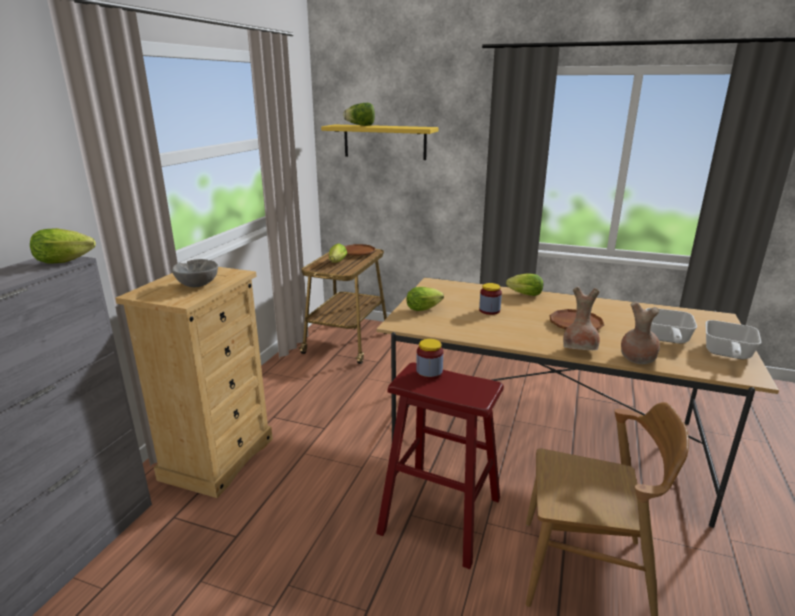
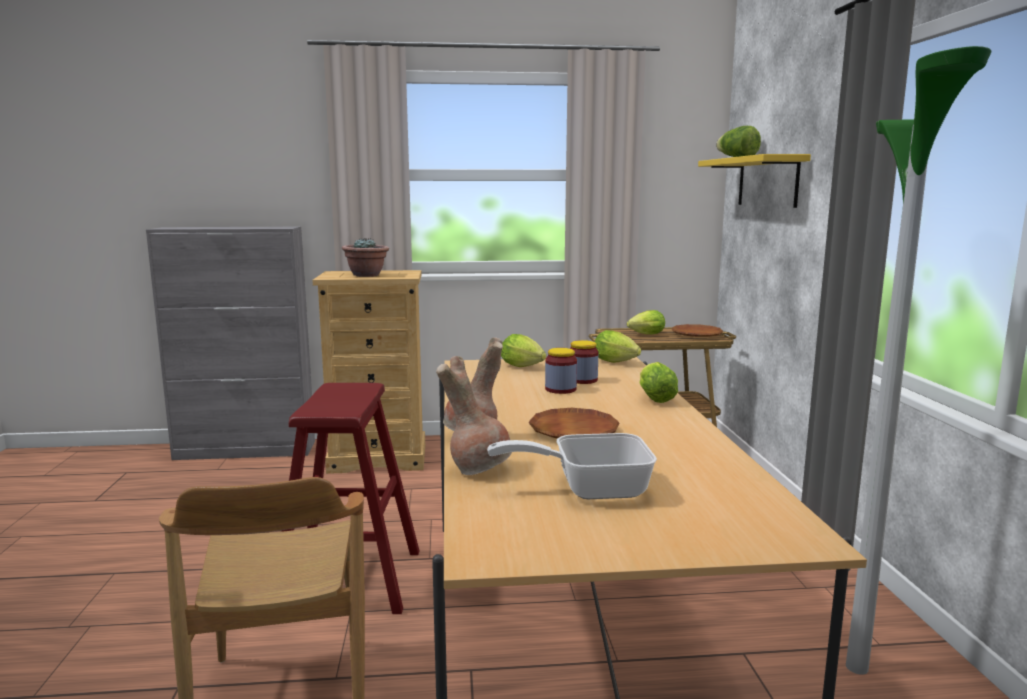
camera: 65 degrees right, 10 degrees down
(68, 261) = (280, 227): lettuce -> lettuce (617, 362)
(197, 285) = (367, 275): grey bowl -> potted plant
(429, 373) = (359, 390): jar -> jar (582, 380)
(594, 375) = (857, 668): none -> floor lamp
(726, 354) = (576, 537): frying pan -> none

